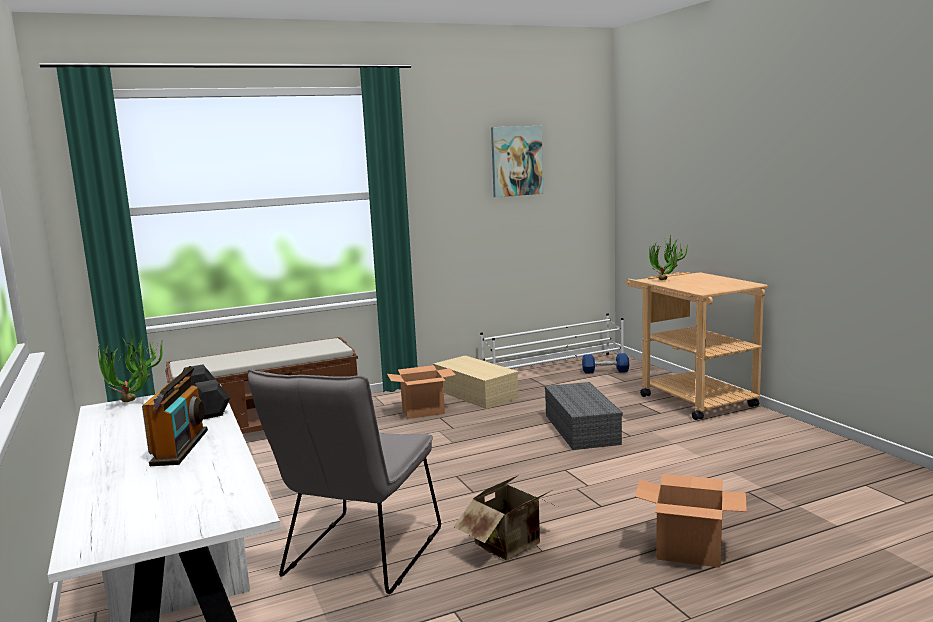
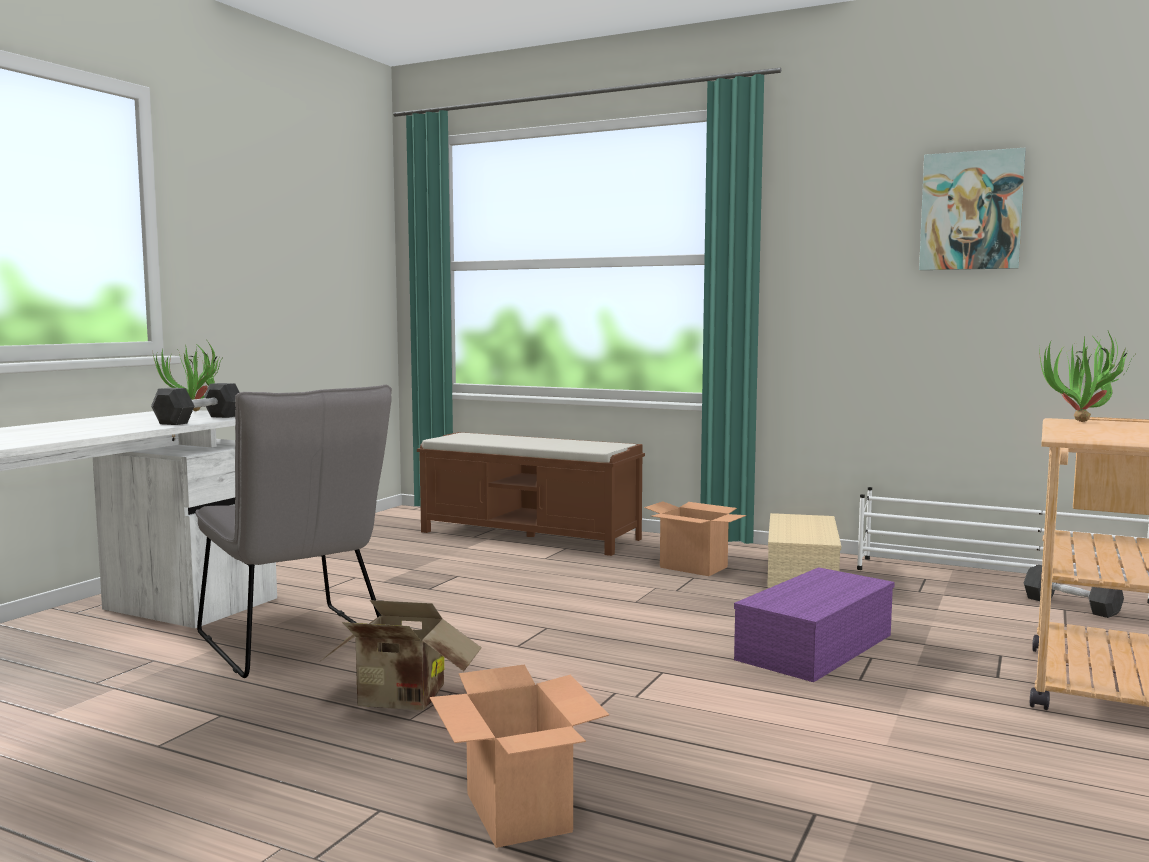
camera: 50 degrees right, 5 degrees down
(180, 447) = (78, 430): radio -> none
(358, 558) = (296, 645): grey chair -> grey chair turned 105 degrees counterclockwise
(580, 429) = (814, 646): grey storage box -> purple storage box
(605, 371) = (1071, 606): blue dumbbell -> black dumbbell

